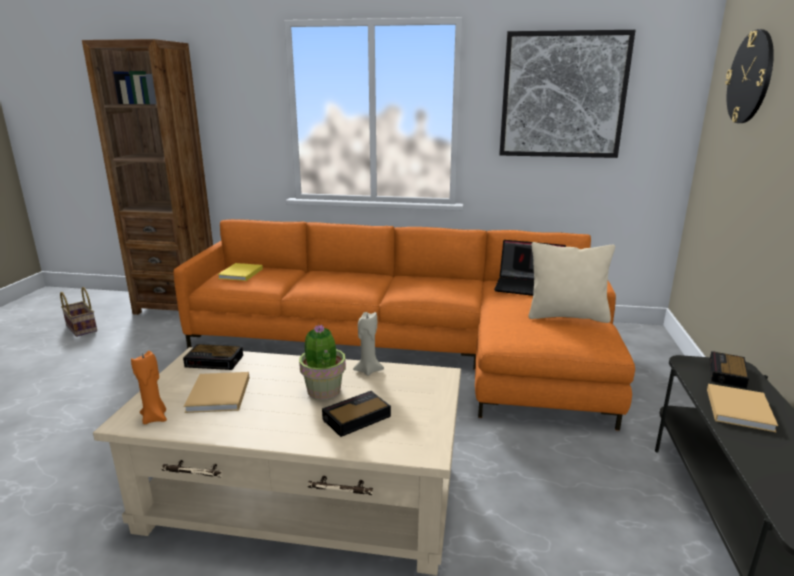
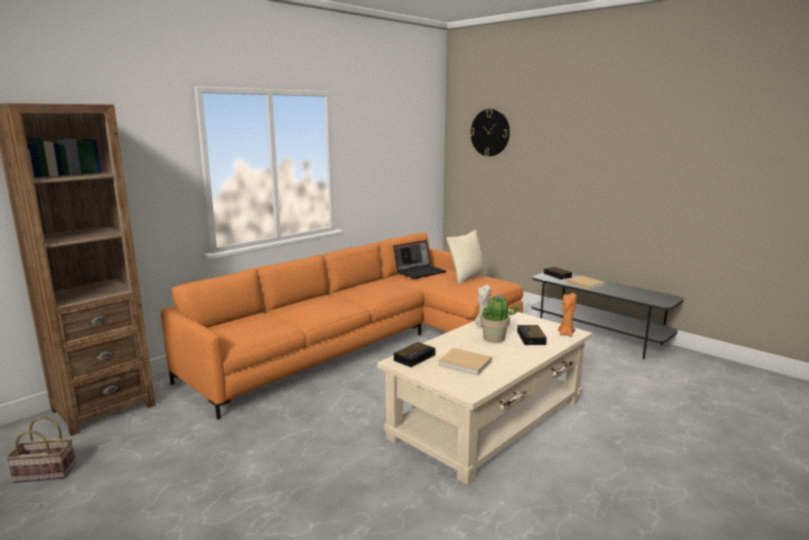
camera: 55 degrees left, 5 degrees down
(155, 418) = (475, 384): orange candle -> orange candle (566, 334)
(240, 274) = (237, 328): yellow book -> none
(563, 95) = (386, 145): picture -> none

